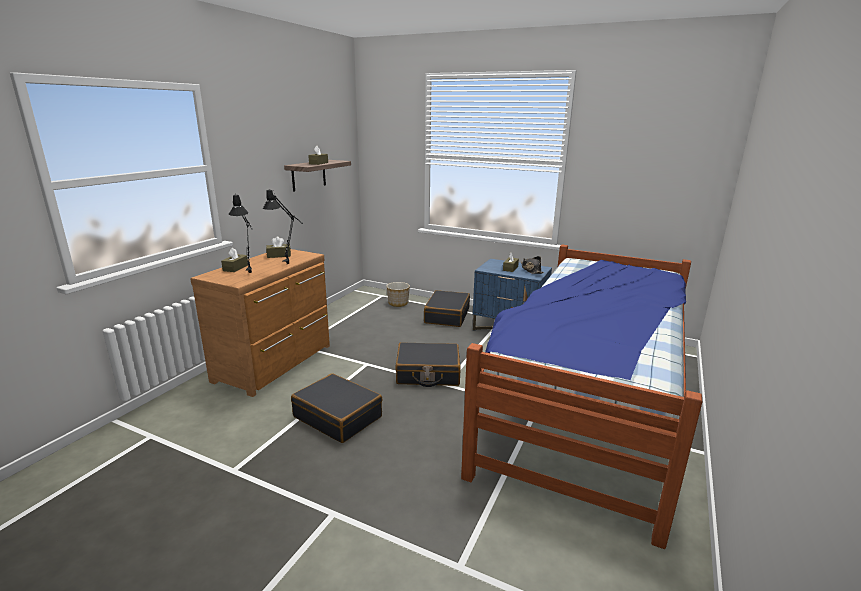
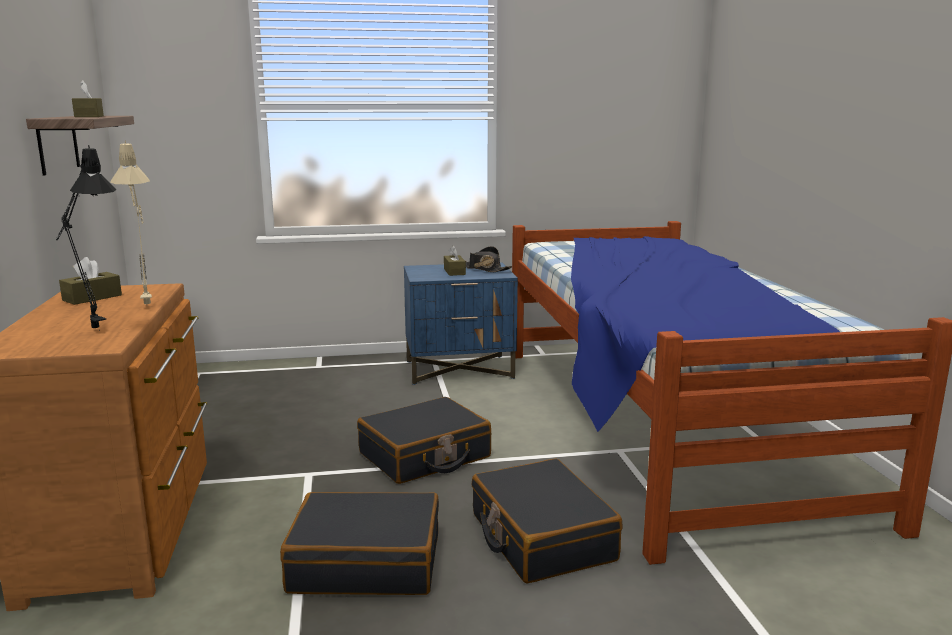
camera: 35 degrees left, 5 degrees down
(235, 268) = (37, 328): brown tissue box -> none
(290, 263) = (147, 304): black table lamp -> beige table lamp
(397, 303) = (243, 377): planter -> none
(446, 316) = (348, 375): black suitcase -> black suitcase (541, 537)

